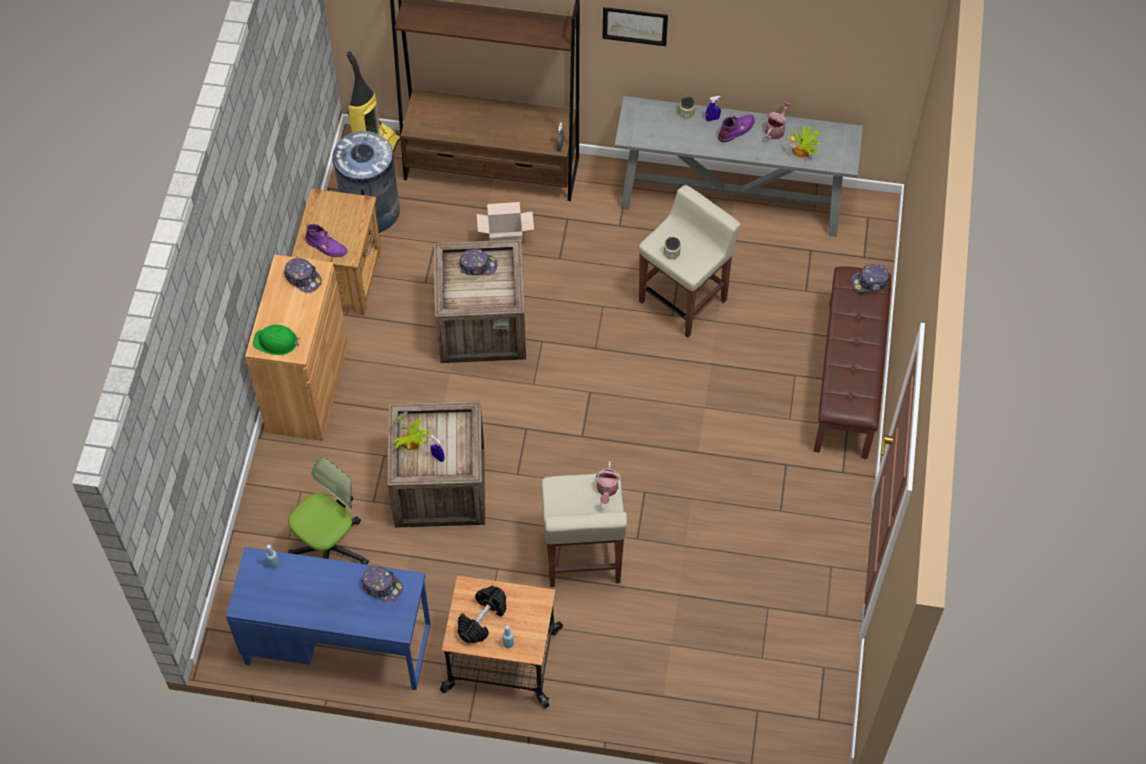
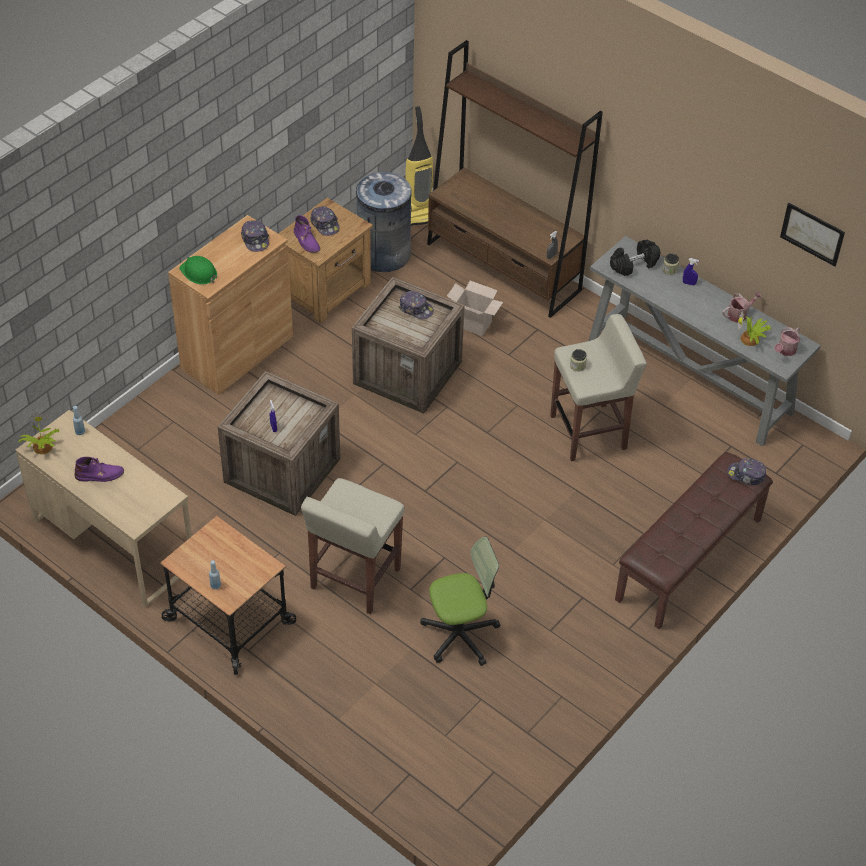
camera: 30 degrees right, 10 degrees down
(330, 547) = (163, 471): office chair -> office chair (460, 635)
(338, 643) = (114, 541): blue desk -> beige desk
(382, 586) = (147, 488): cap -> cap (325, 224)
(411, 442) = (261, 406): potted plant -> potted plant (42, 447)
(482, 619) = (210, 557): black dumbbell -> black dumbbell (634, 264)
(607, 490) = (383, 511): watering can -> watering can (785, 350)
(635, 26) = (644, 162): picture -> picture (812, 234)
(736, 129) = (704, 300): purple boot -> purple boot (100, 475)

